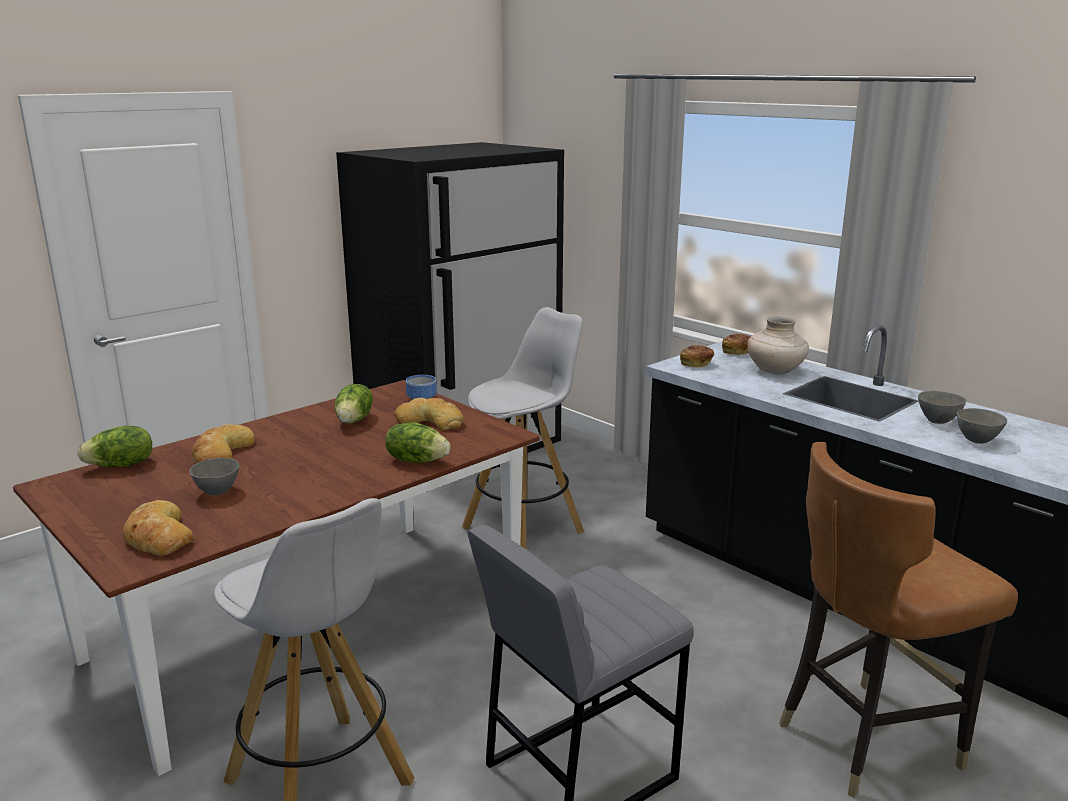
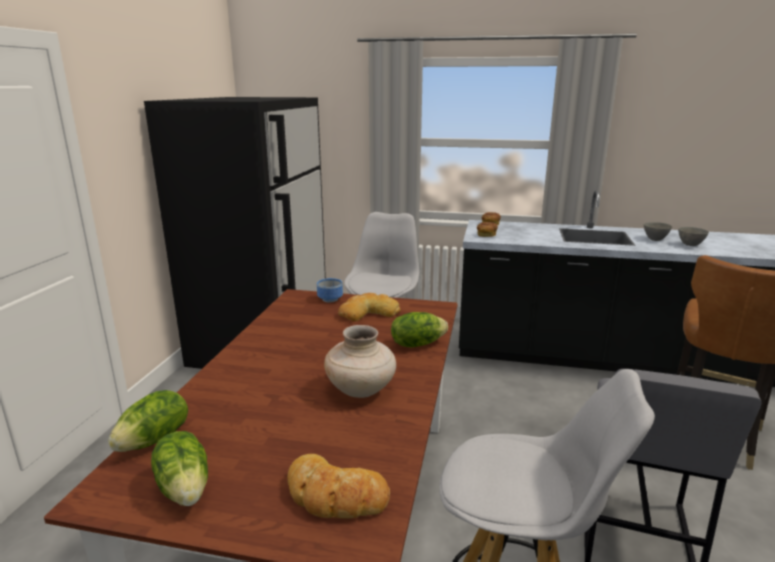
camera: 35 degrees left, 0 degrees up
(218, 492) = (309, 427): grey bowl -> none
(221, 453) = (242, 391): bread -> none
(355, 420) = (310, 328): lettuce -> lettuce (185, 487)
(775, 371) = (533, 230): beige vase -> beige vase (361, 390)

